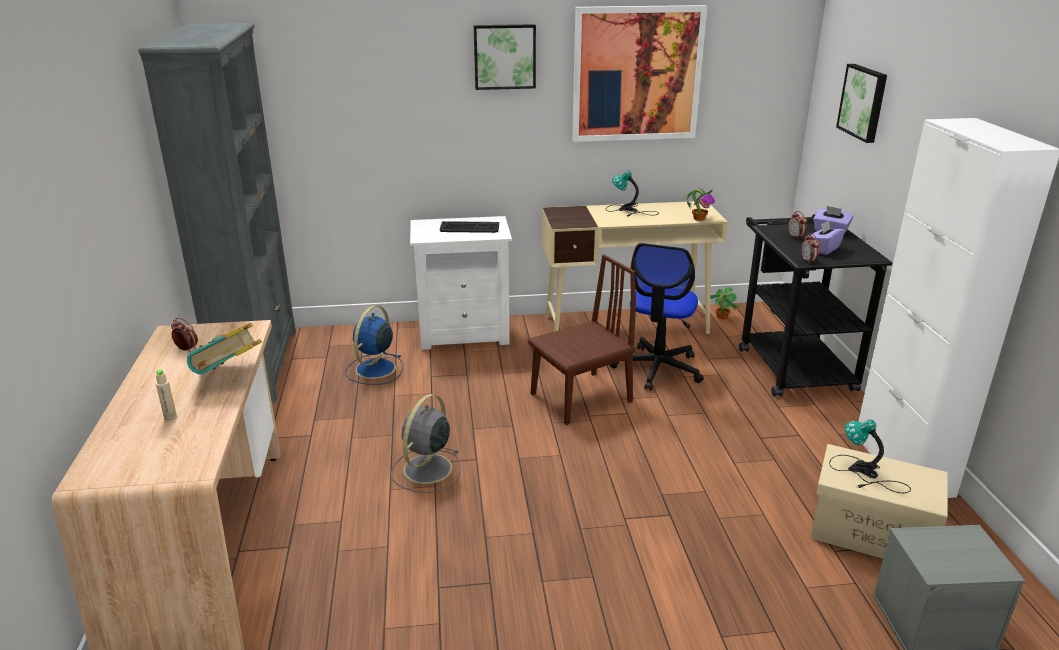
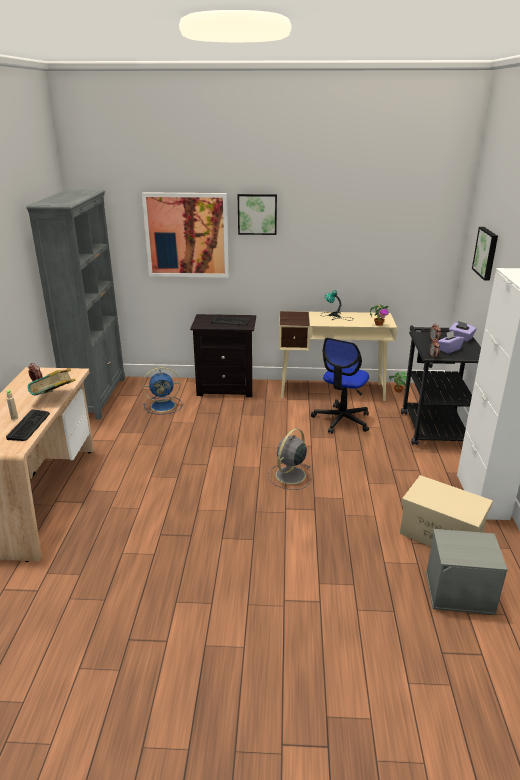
camera: 10 degrees right, 0 degrees up
(203, 429) = (29, 425): none -> keyboard
(374, 370) = (164, 405): blue fan -> blue fan turned 135 degrees counterclockwise
(426, 470) = (175, 467): grey fan -> grey fan (289, 476)
(464, 333) = (226, 388): white nightstand -> black nightstand
(581, 398) = (285, 434): brown chair -> none
(636, 74) = (343, 228): picture -> picture (187, 235)
(865, 474) = (435, 495): table lamp -> none

